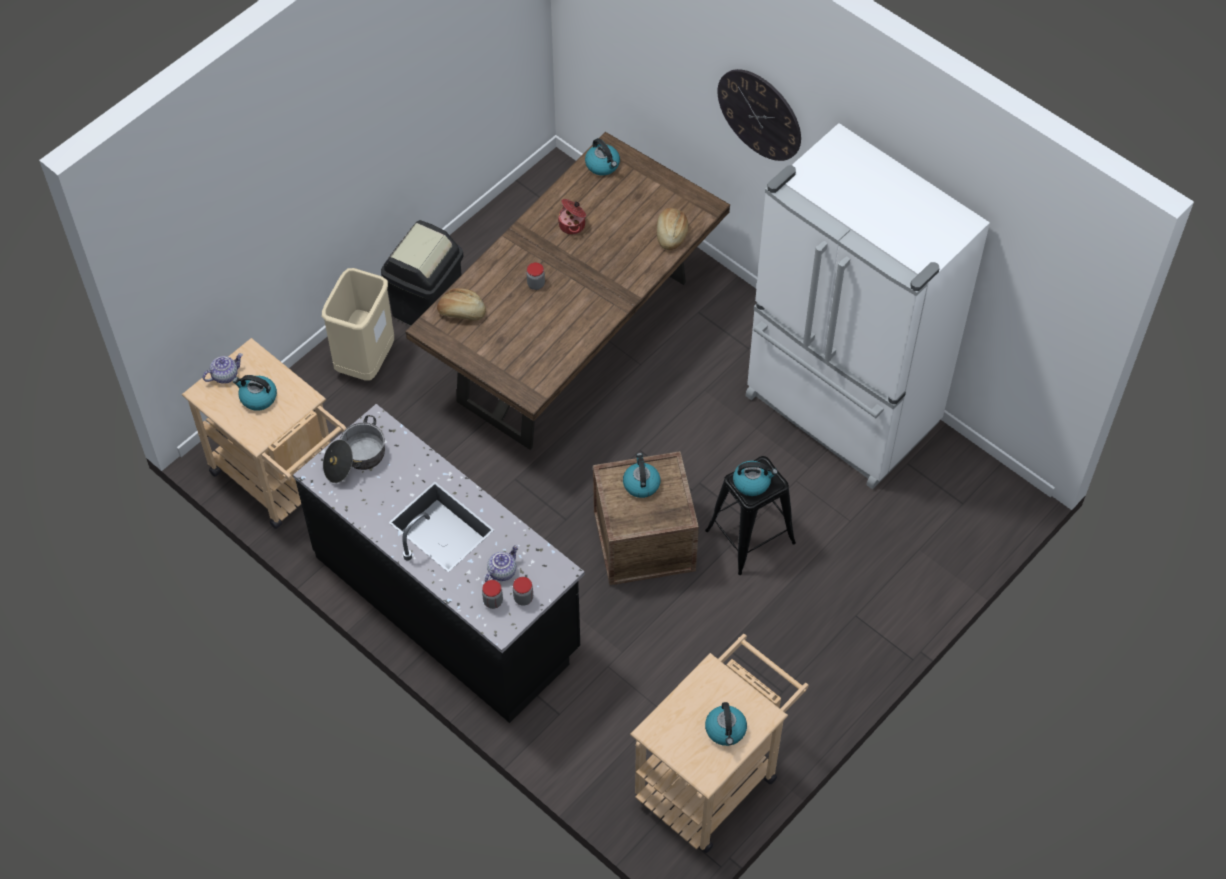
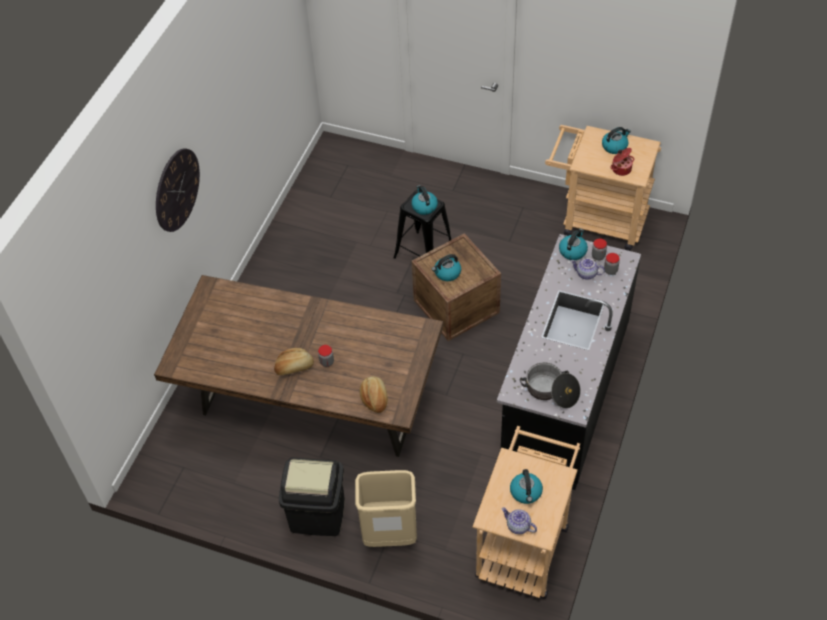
camera: 110 degrees left, 5 degrees down
(573, 225) = (259, 360): cooking pot -> cooking pot (621, 169)
(603, 165) = (190, 363): kettle -> kettle (572, 251)
(671, 234) = (244, 299): bread -> bread (294, 367)
(840, 412) = (305, 239): white fridge -> none

